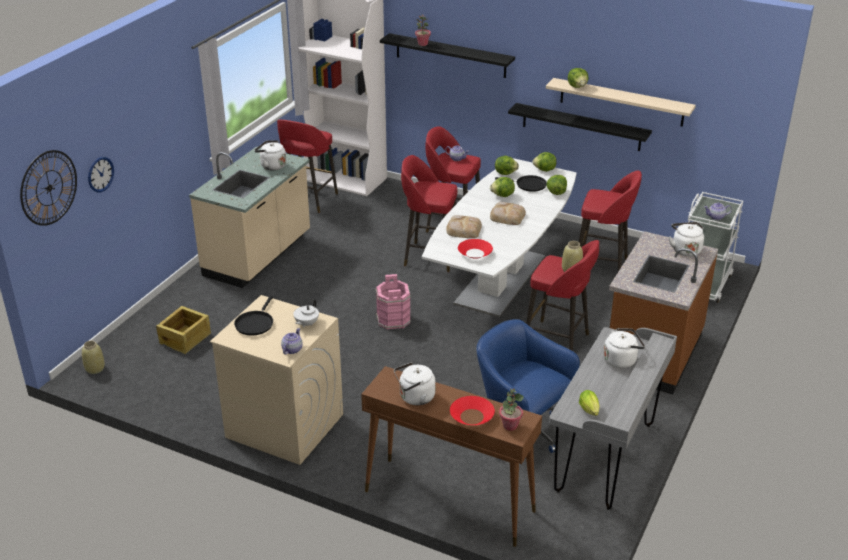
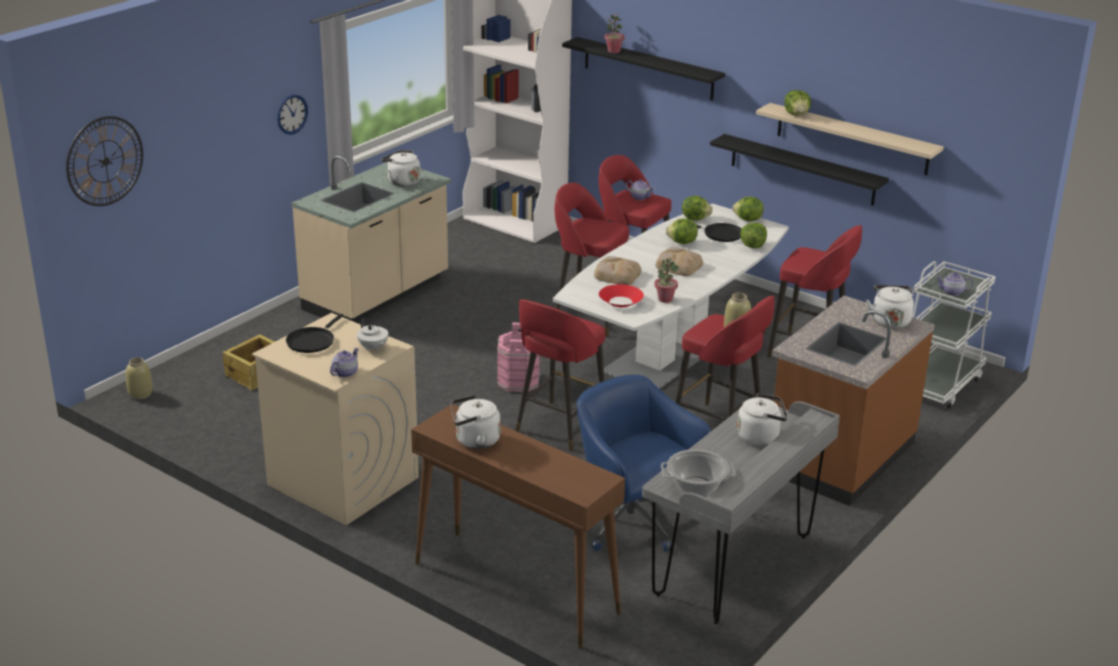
camera: 10 degrees right, 5 degrees down
(100, 174) = (175, 157): wall clock -> wall clock (292, 114)
(306, 324) = (373, 348): white teapot -> white teapot turned 75 degrees counterclockwise
(309, 200) = (460, 240): red stool -> red stool (559, 427)
(472, 416) = (536, 468): red bowl -> none
(510, 426) = (580, 484): potted plant -> potted plant (665, 299)
(590, 411) = (696, 486): lettuce -> cooking pot

